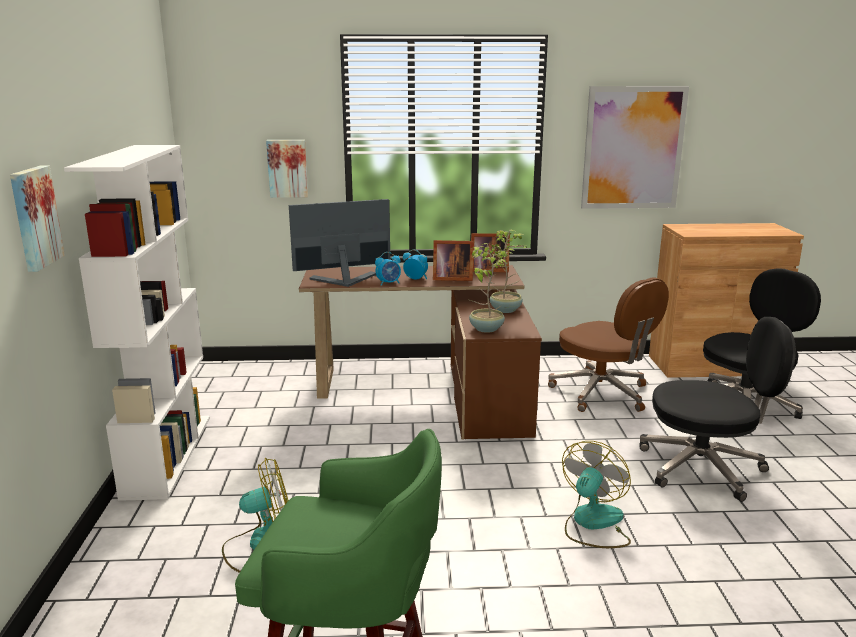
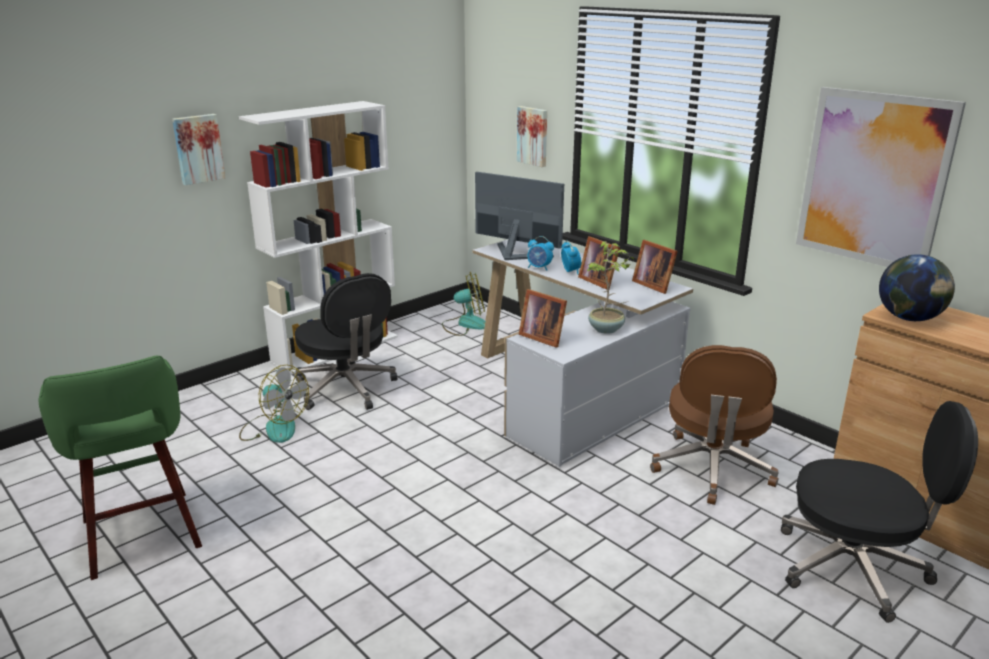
camera: 50 degrees right, 5 degrees up
(434, 391) = (570, 390): brown desk -> white desk
(485, 329) = (542, 337): potted plant -> picture frame
(593, 524) = (456, 549): fan -> fan (465, 324)
(702, 232) = (909, 318): none -> globe
(704, 468) = (646, 581): black office chair -> black office chair (346, 389)

